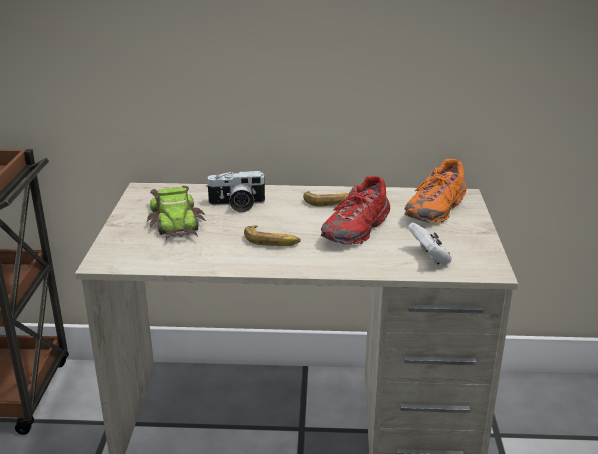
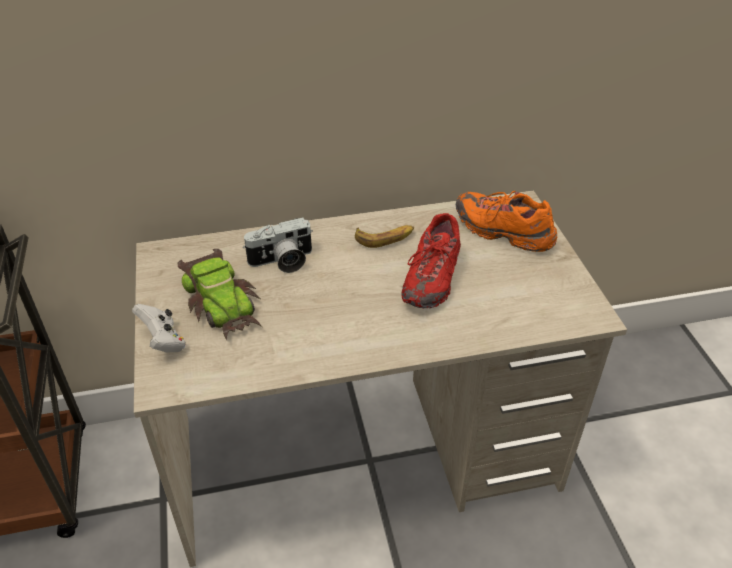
camera: 15 degrees left, 15 degrees up
(271, 241) = (346, 314): banana -> none
(429, 258) = (525, 308): white game controller -> white game controller (163, 341)
(436, 210) = (503, 232): orange shoe -> orange shoe turned 105 degrees clockwise

